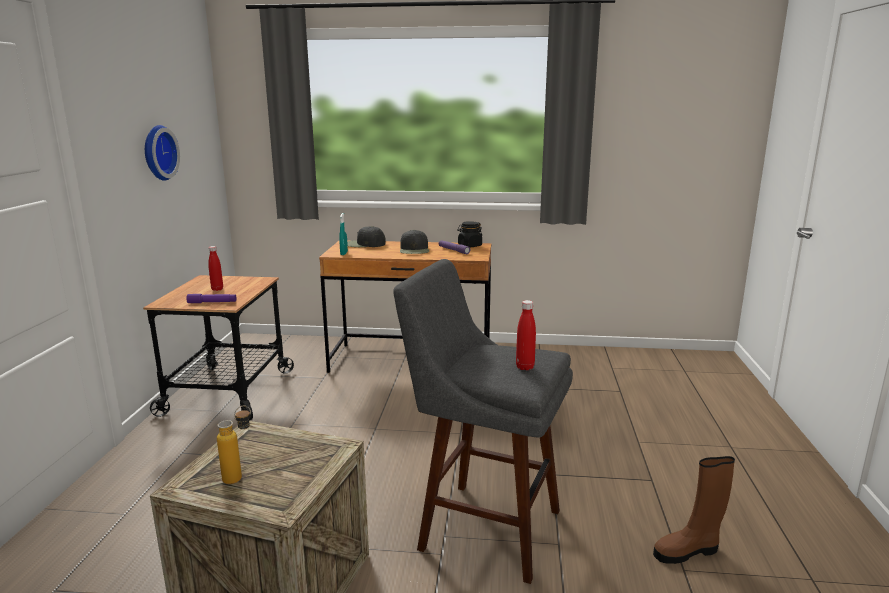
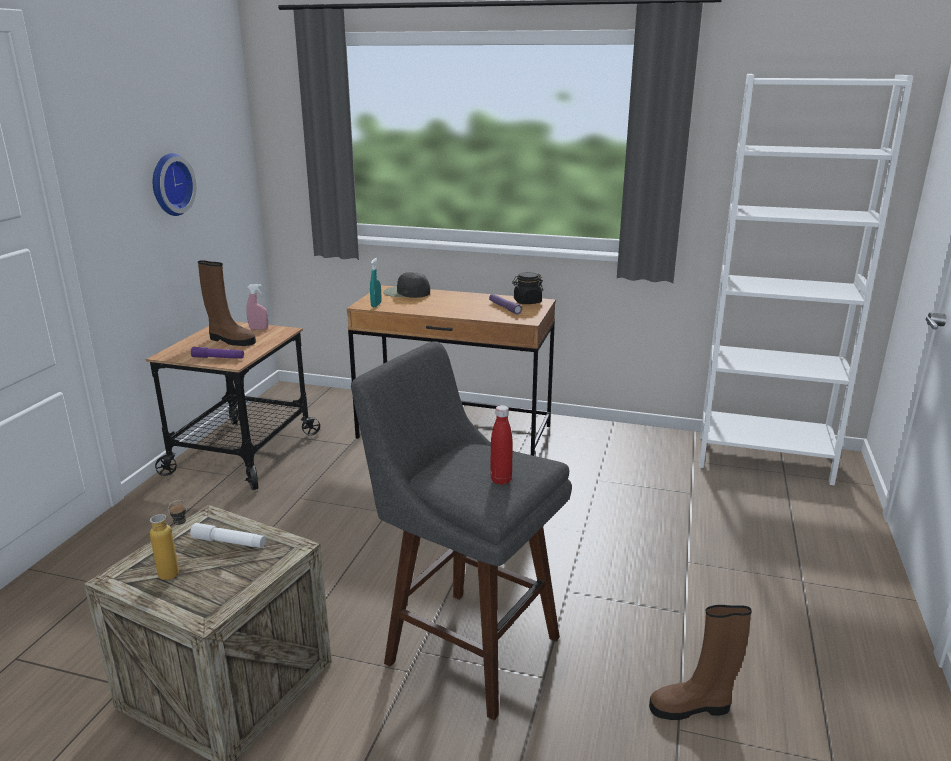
camera: 10 degrees right, 5 degrees up
(217, 289) = (230, 340): red bottle -> brown boot
(239, 279) = (258, 329): none -> pink spray bottle
(278, 447) = (229, 542): none -> white flashlight
(414, 250) = (459, 304): black cap -> none
(664, 362) = (763, 458): none -> white bookcase

